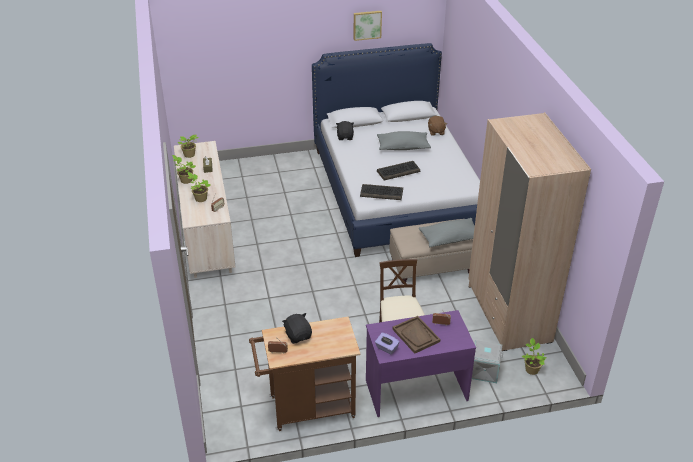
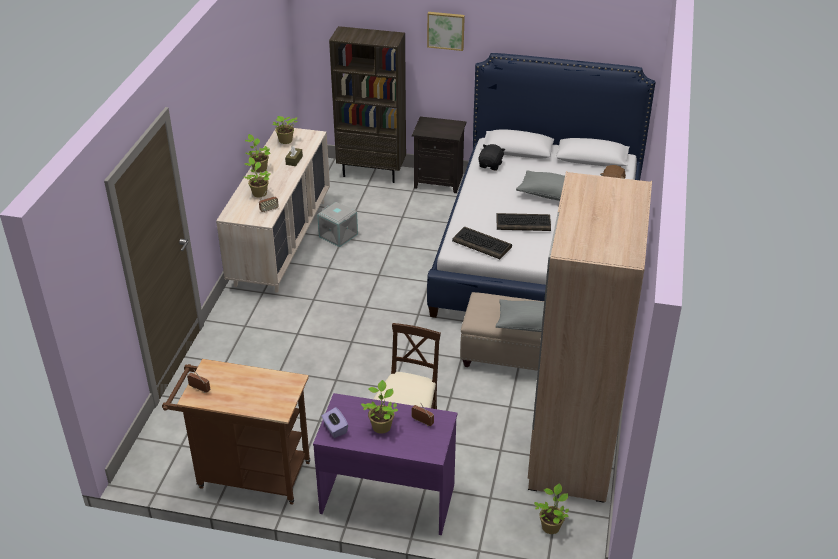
camera: 25 degrees right, 0 degrees up
(239, 166) = (372, 172): none -> brown bookcase
(292, 160) = (439, 181): none -> black nightstand
(298, 335) = (235, 378): black plush toy -> none
(367, 25) = (555, 26): picture -> picture (446, 30)
(416, 335) = (381, 426): brown tray -> potted plant
(484, 370) = (489, 505): grey storage box -> grey storage box (339, 235)

